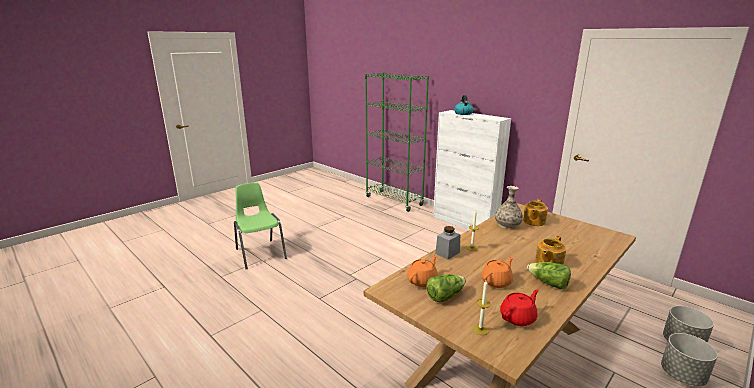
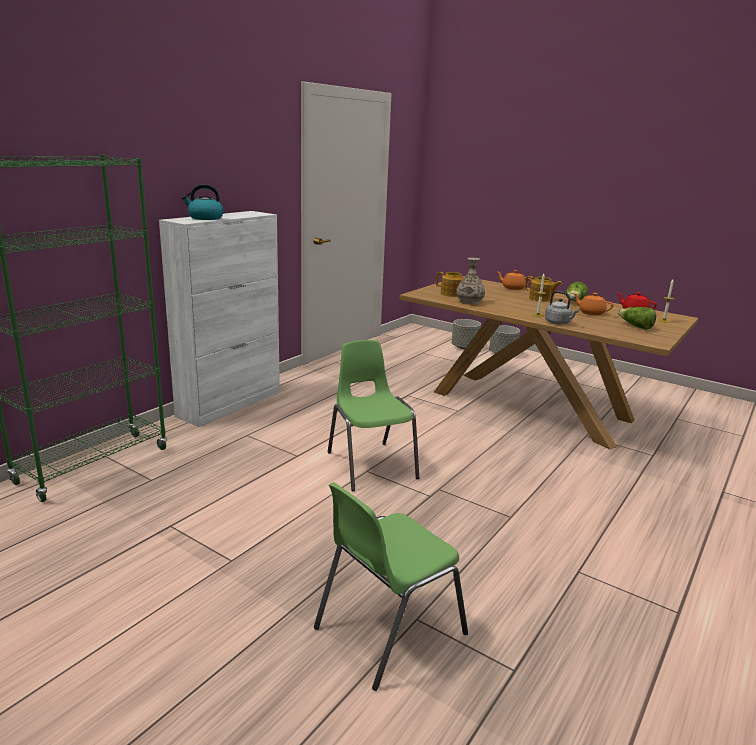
camera: 100 degrees left, 0 degrees up
(388, 260) = (370, 464): none -> green chair
(422, 281) = (622, 332): orange teapot -> orange teapot (512, 288)
(447, 253) = (558, 323): grey jar -> grey kettle

